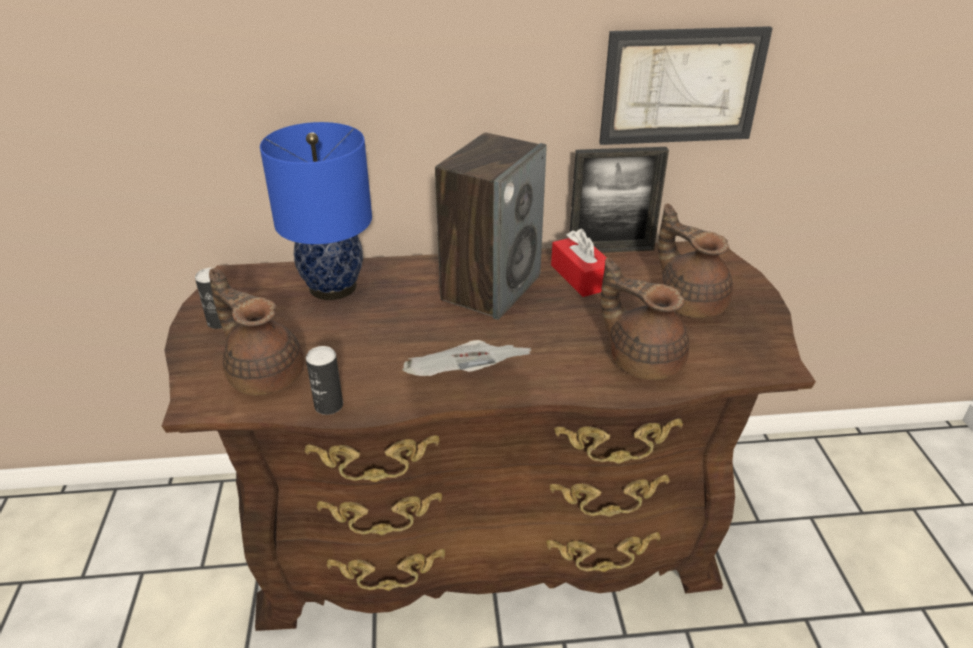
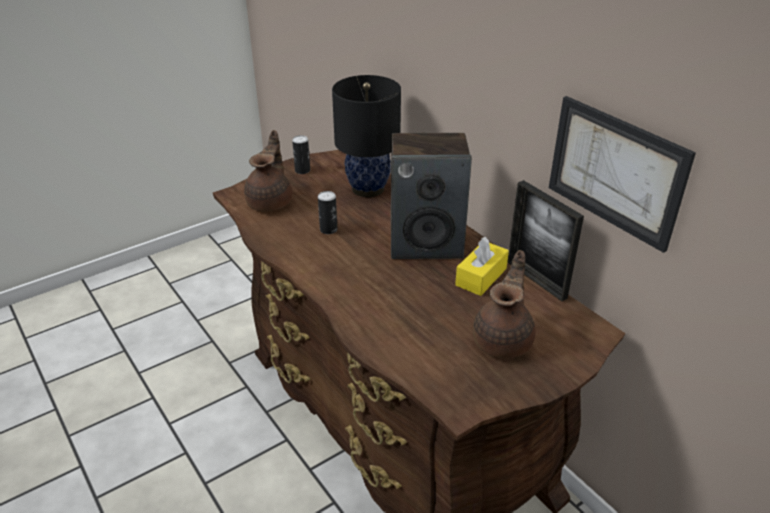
camera: 60 degrees right, 0 degrees up
(329, 405) = (260, 231): can -> can (328, 229)
(333, 287) = (368, 189): blue table lamp -> black table lamp
(466, 384) = (315, 269): newspaper -> none
(581, 277) = (481, 277): red tissue box -> yellow tissue box
(643, 359) = (404, 335): brown teapot -> none

